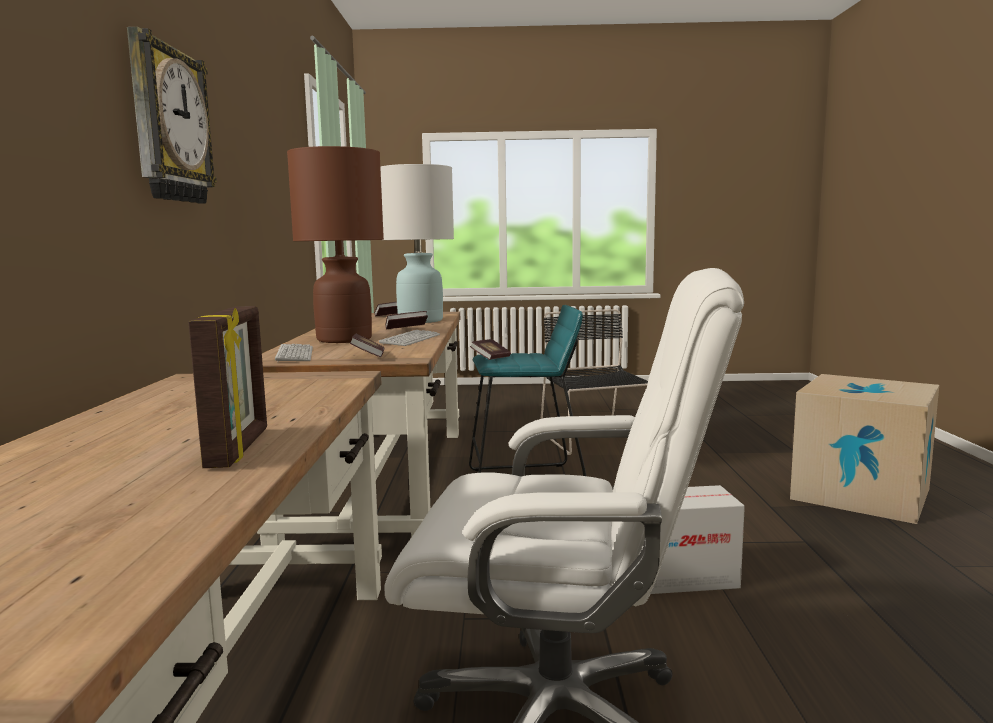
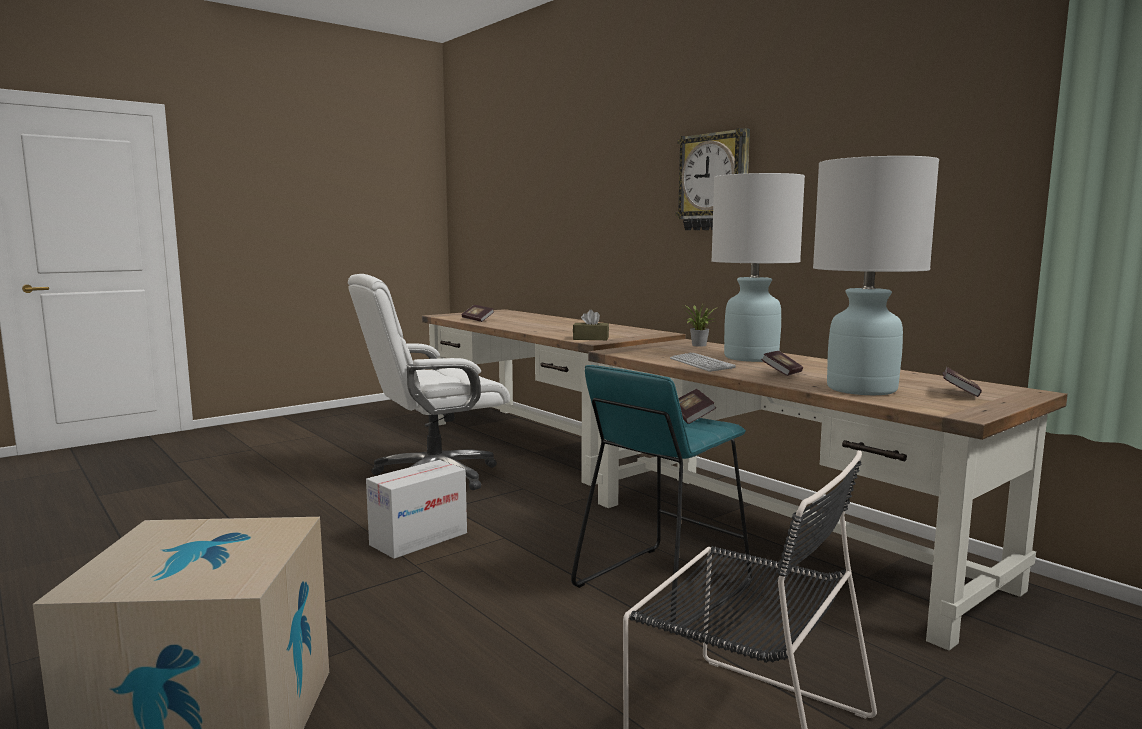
camera: 140 degrees right, 0 degrees up
(240, 448) = (516, 326): picture frame -> none
(295, 354) = (698, 345): keyboard -> potted plant
(327, 381) = (590, 338): none -> brown tissue box
(345, 339) = (751, 358): brown table lamp -> white table lamp
(368, 357) = (644, 349): book -> book (477, 320)

